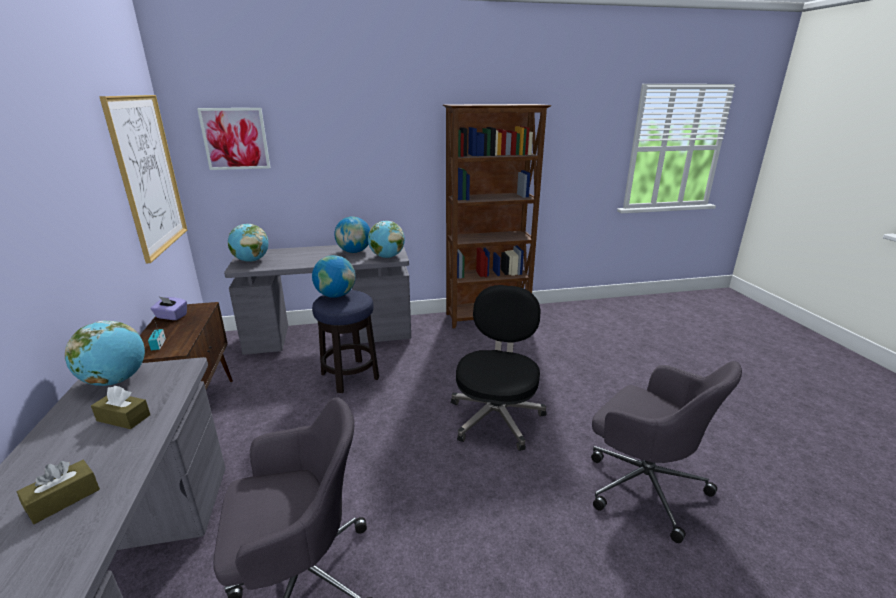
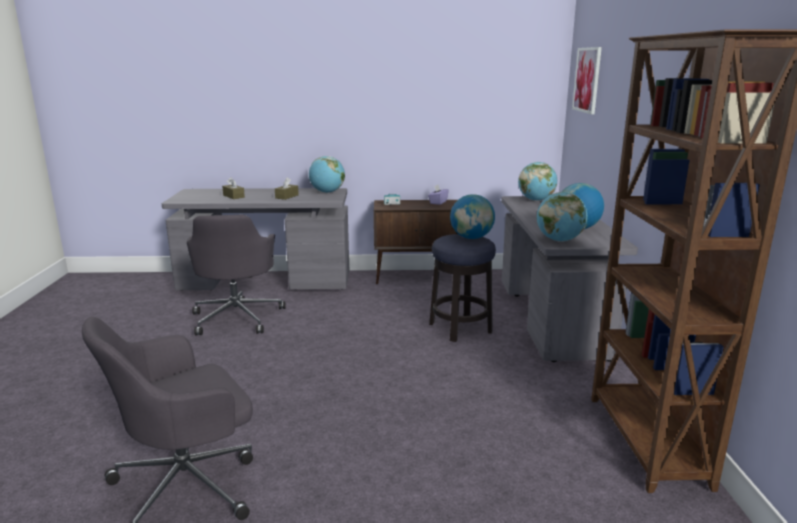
camera: 100 degrees right, 5 degrees down
(148, 175) = (506, 101): picture -> none
(496, 416) = (357, 405): black office chair -> none

